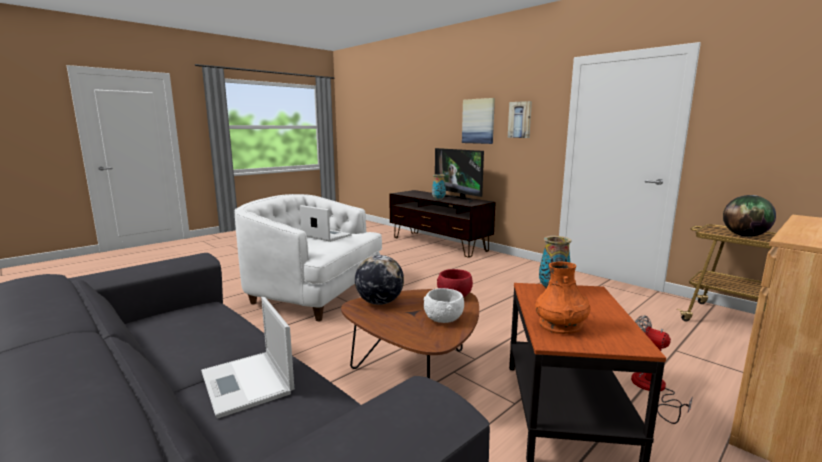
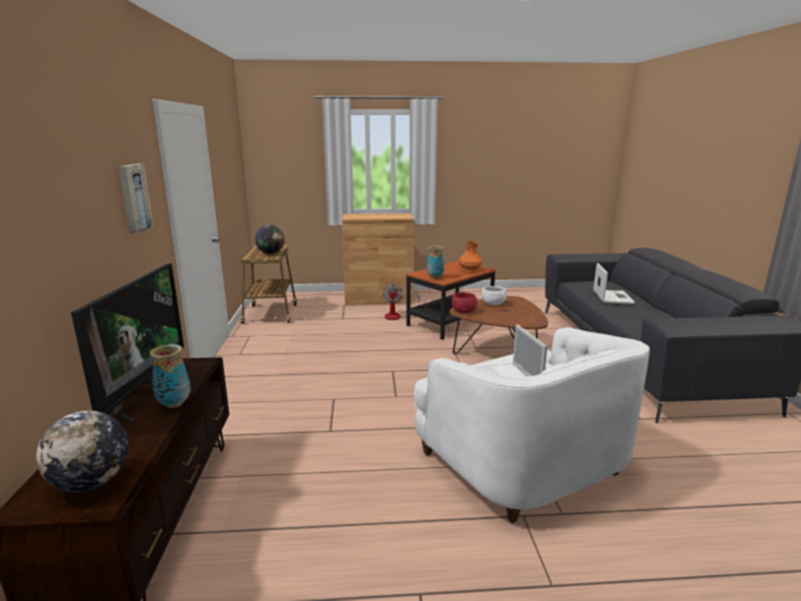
camera: 140 degrees left, 5 degrees up
(379, 302) = (518, 320): globe -> globe (91, 483)
(478, 121) = (84, 214): picture -> none

